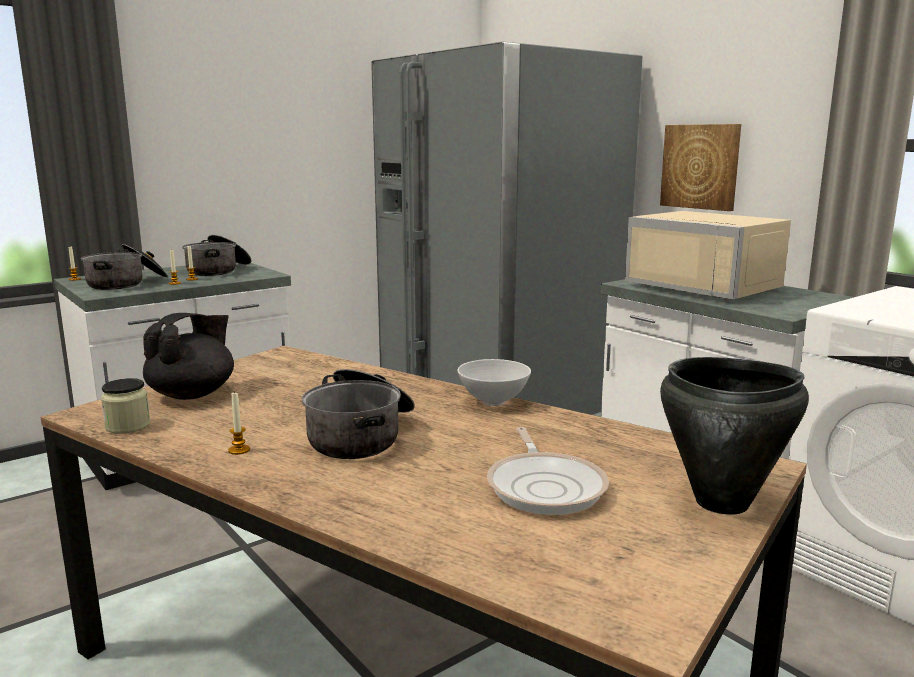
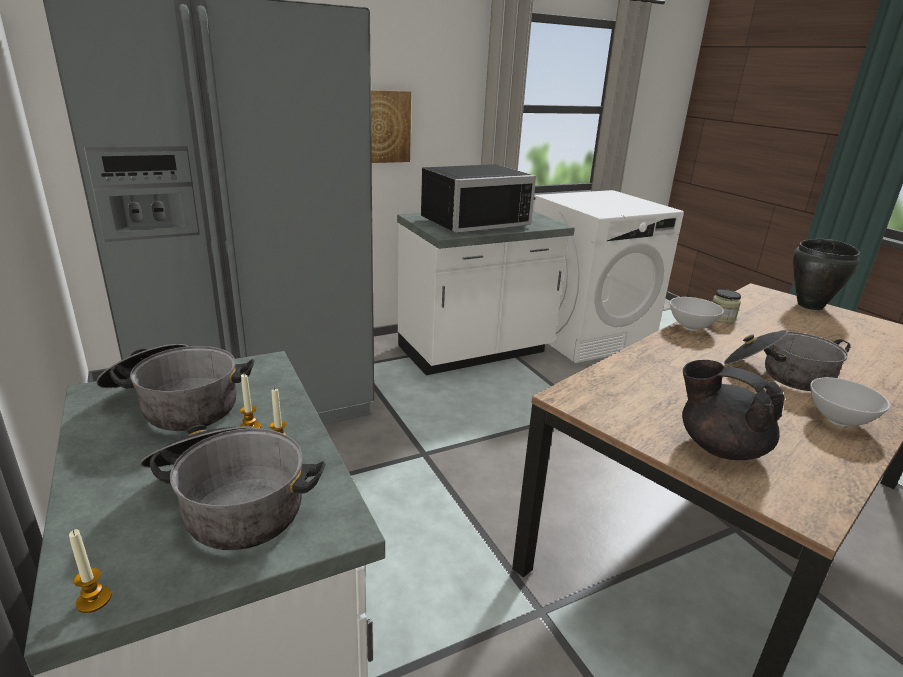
camera: 80 degrees left, 10 degrees up
(128, 426) = (825, 480): jar -> jar (722, 318)
(239, 450) = (839, 421): candle -> white bowl
(545, 487) = (821, 335): frying pan -> none
(709, 287) = (471, 221): beige microwave -> black microwave

